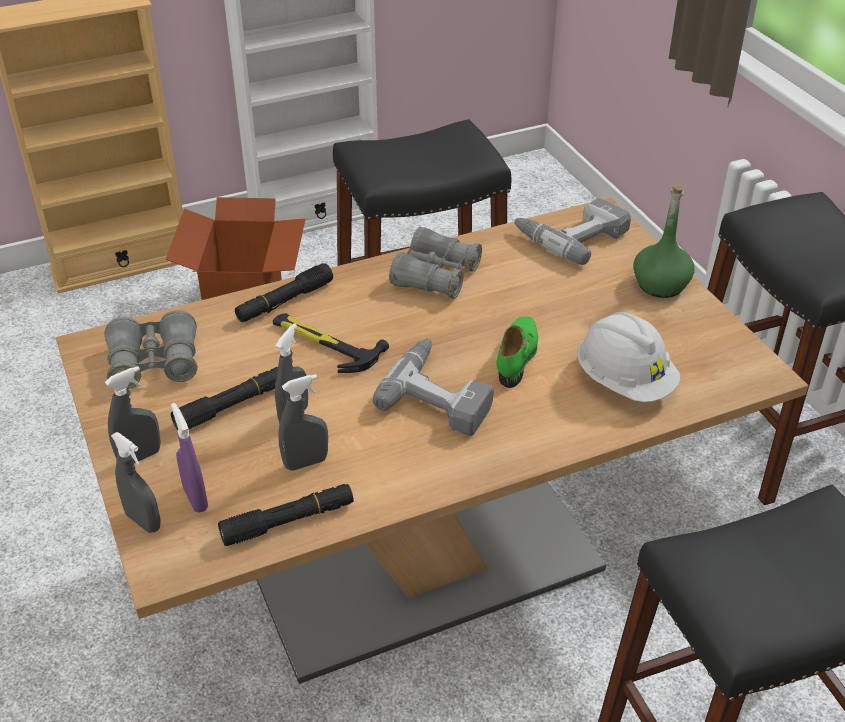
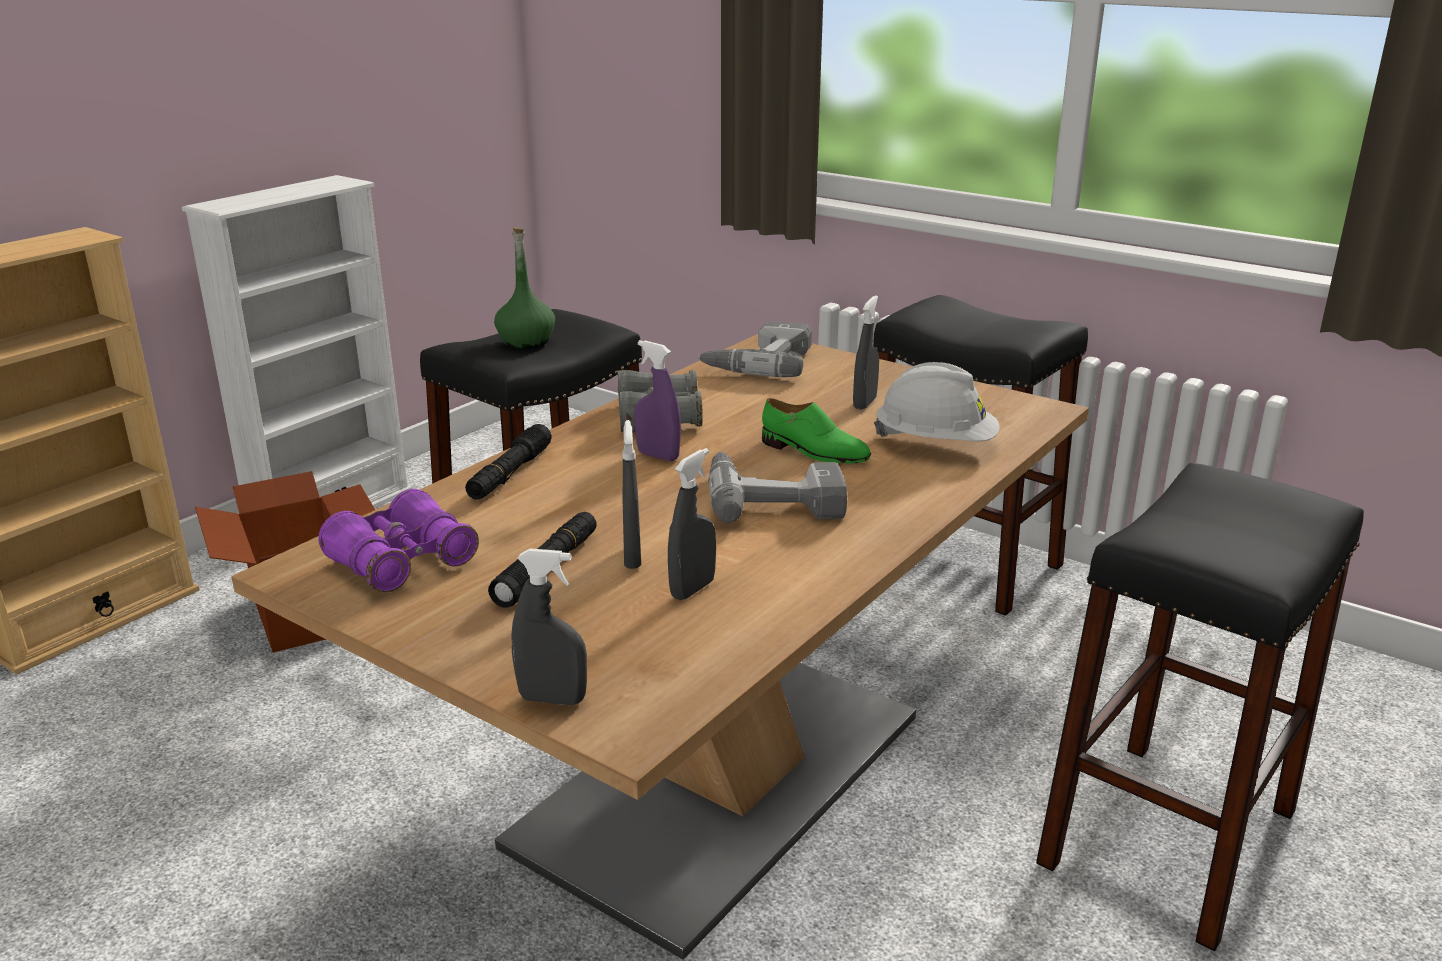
camera: 30 degrees left, 15 degrees down
(140, 456) = (479, 645): grey spray bottle -> grey spray bottle (864, 403)
(154, 363) = (402, 562): grey binoculars -> purple binoculars
(195, 498) = (596, 658): purple spray bottle -> purple spray bottle (658, 456)
(288, 522) = (732, 641): black flashlight -> none
(324, 344) = (597, 494): hammer -> none
(517, 356) = (814, 452): green shoe -> green shoe turned 135 degrees clockwise
(660, 284) = (883, 375): green bottle -> green bottle (526, 341)

